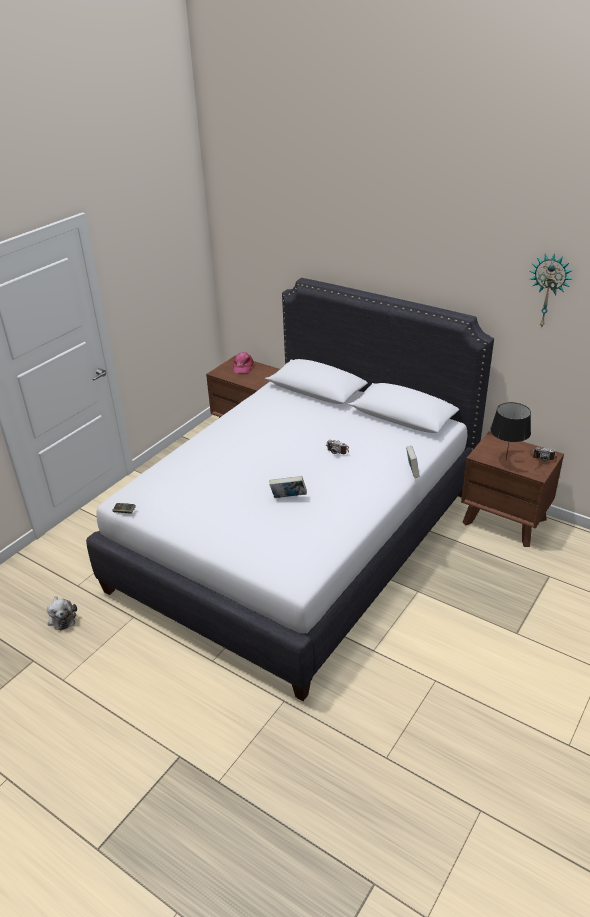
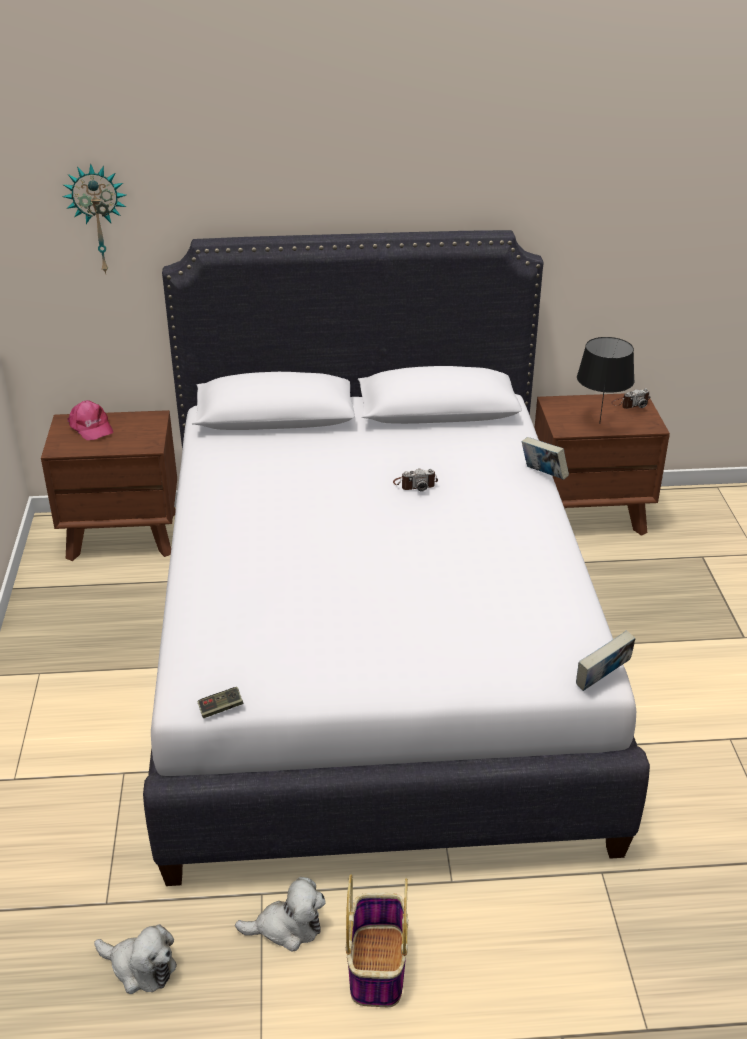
camera: 40 degrees left, 0 degrees up
(127, 636) = (287, 927): none -> plush toy
(142, 674) = (377, 965): none -> basket
(288, 498) = (437, 574): book -> book (602, 680)
(548, 290) = (612, 167): wall clock -> wall clock (98, 218)

